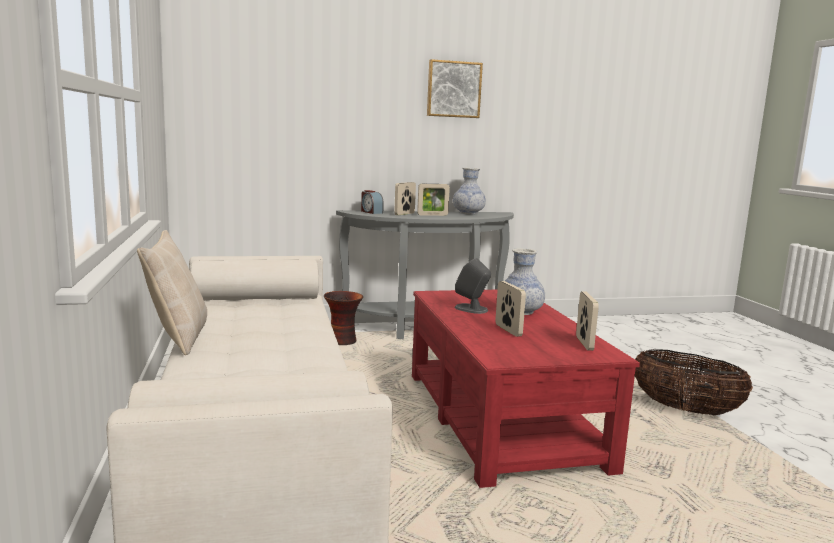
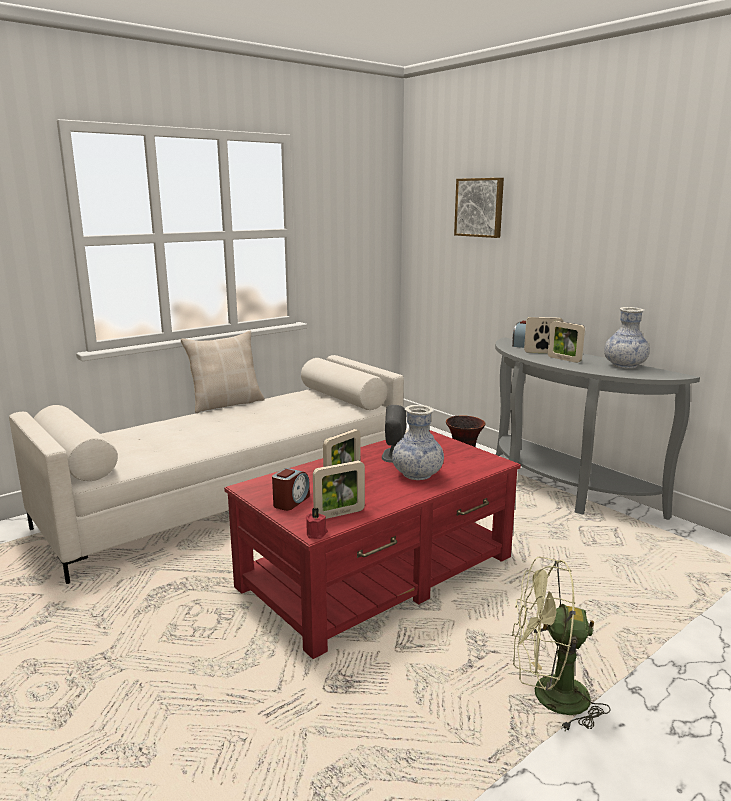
camera: 65 degrees right, 5 degrees up
(453, 89) = (636, 205): picture -> picture (480, 207)
(547, 352) = (291, 501): none -> alarm clock
(619, 355) = (317, 534): none -> red candle
(685, 410) = (548, 697): basket -> green fan

